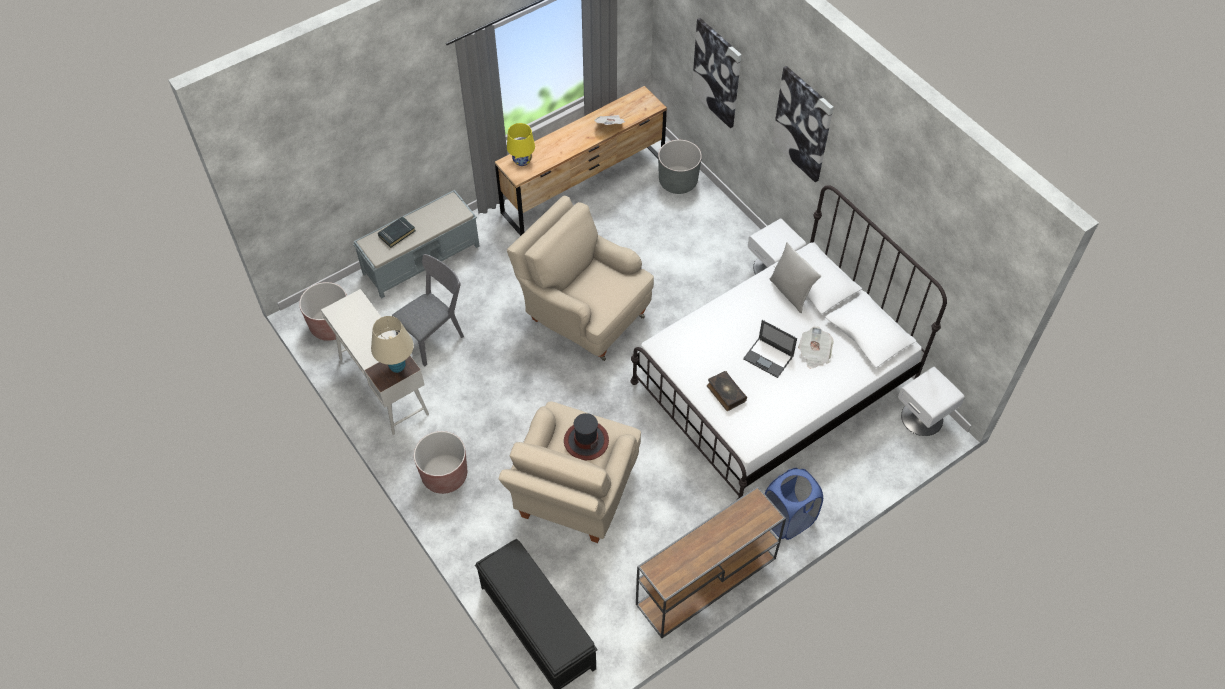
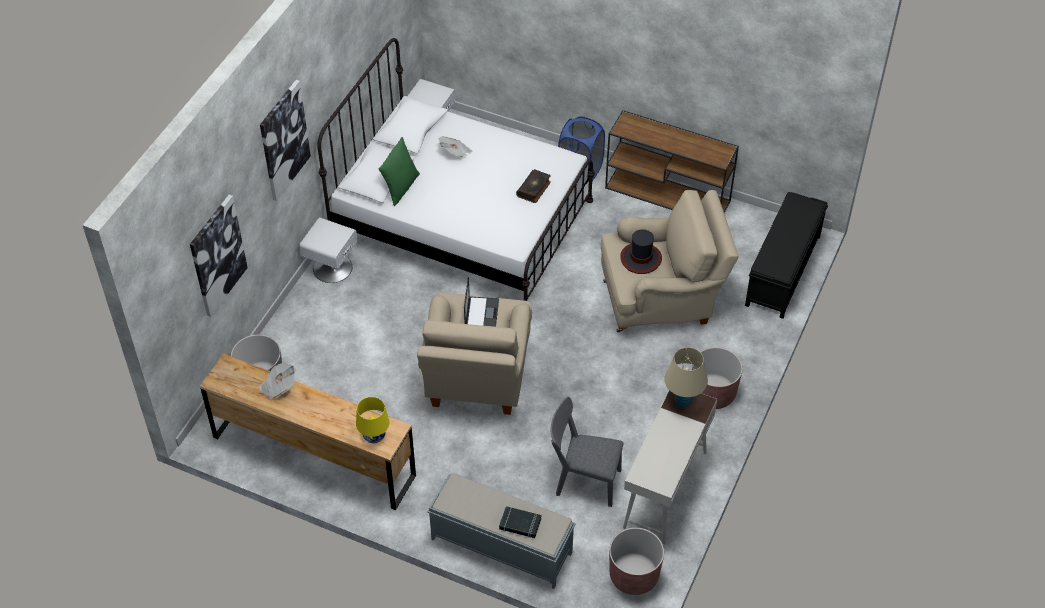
camera: 120 degrees left, 5 degrees down
(769, 357) = (479, 177): laptop -> laptop (481, 313)
(791, 292) = (400, 188): grey pillow -> green pillow

